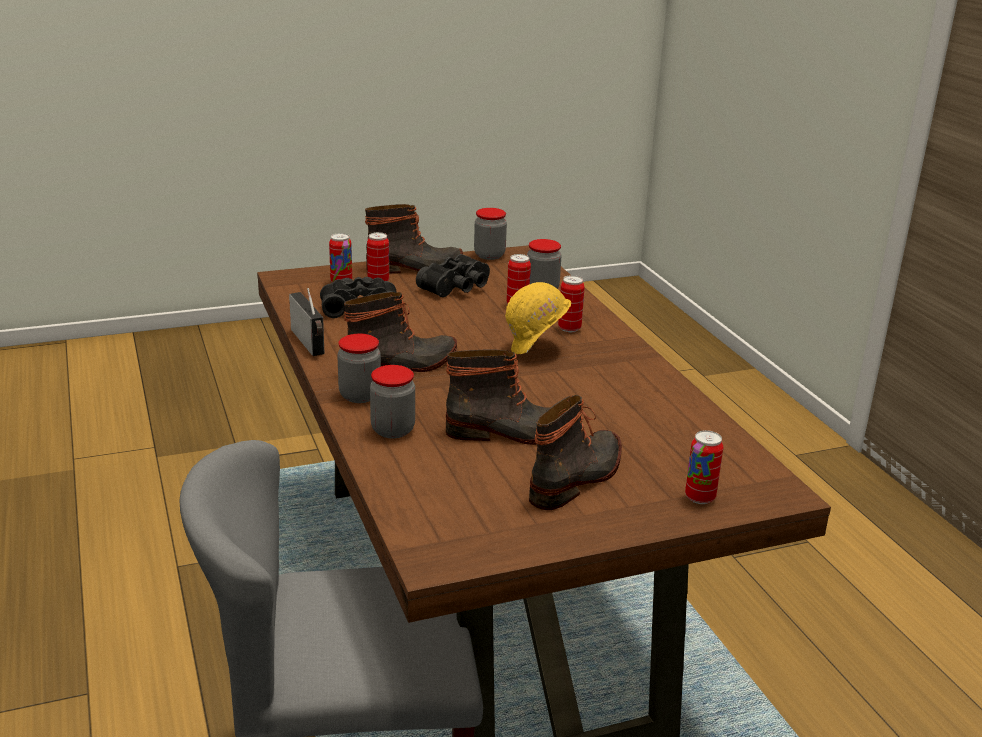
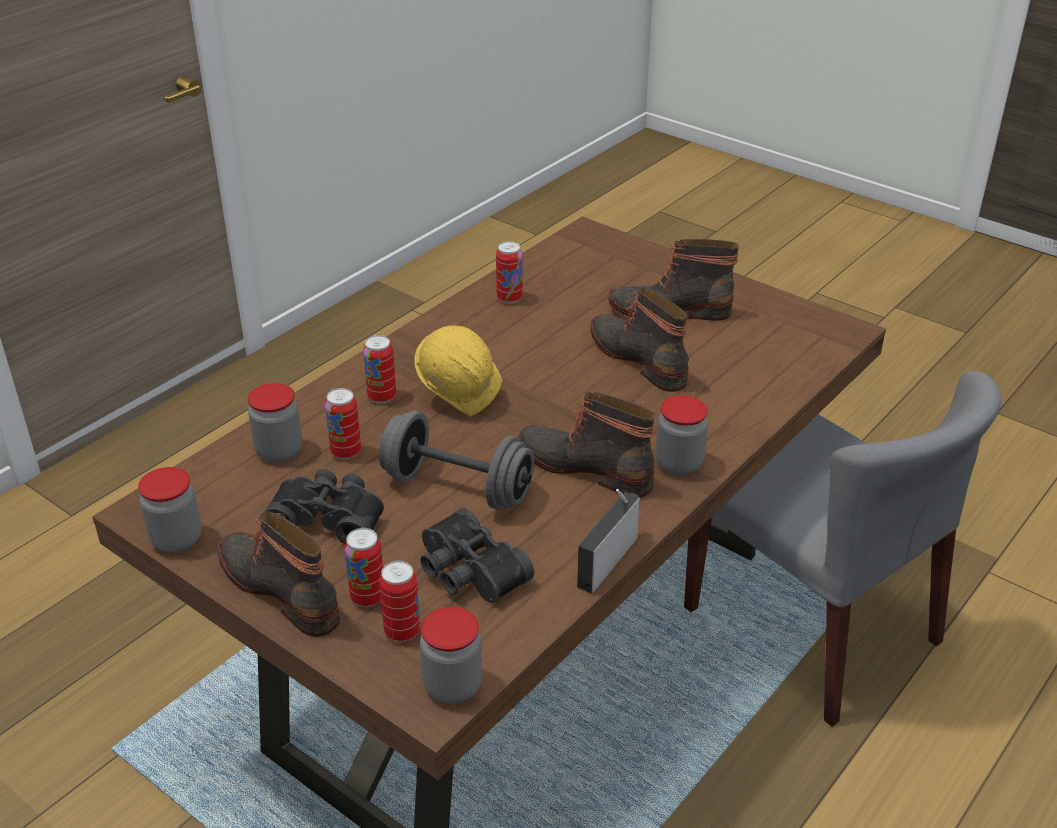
camera: 120 degrees left, 10 degrees up
(393, 430) = (713, 417): jar -> jar (453, 686)
(438, 324) = (457, 487): none -> grey dumbbell
(700, 497) = (632, 259): can -> can (509, 298)

